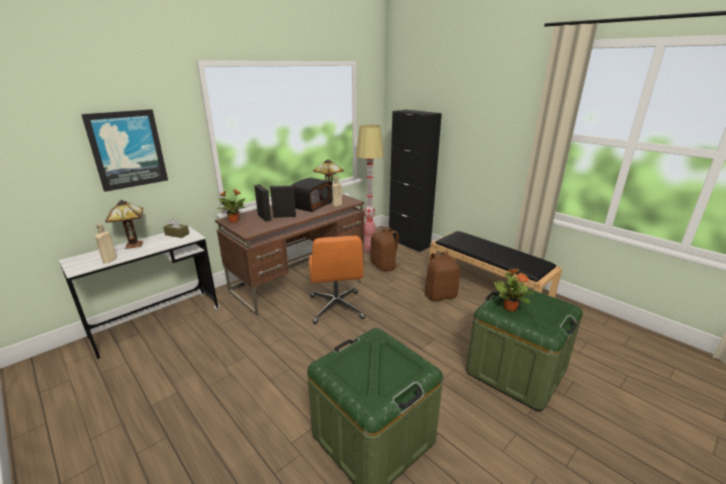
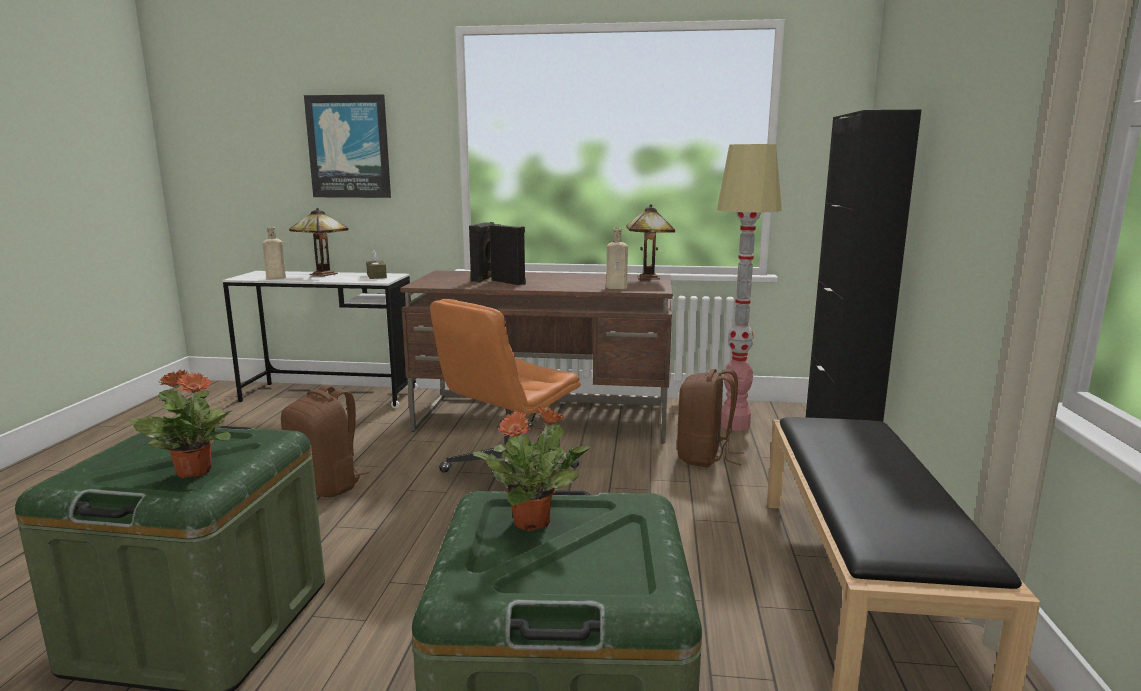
camera: 50 degrees right, 10 degrees down
(233, 221) = (445, 274): potted plant -> potted plant (194, 471)
(311, 205) = (580, 281): radio -> none
(440, 295) = (710, 543): brown backpack -> brown backpack (327, 485)

